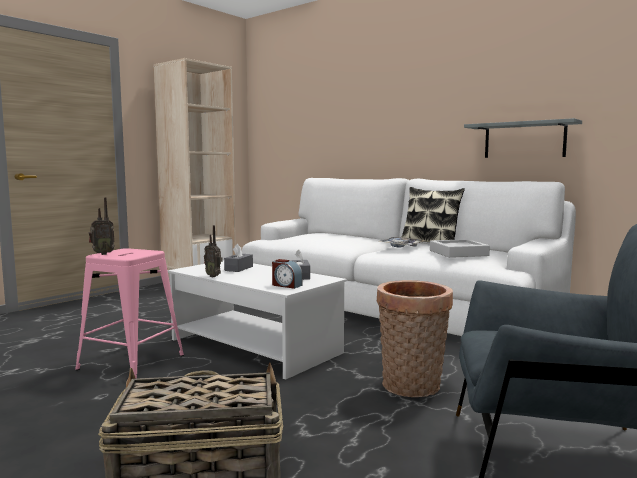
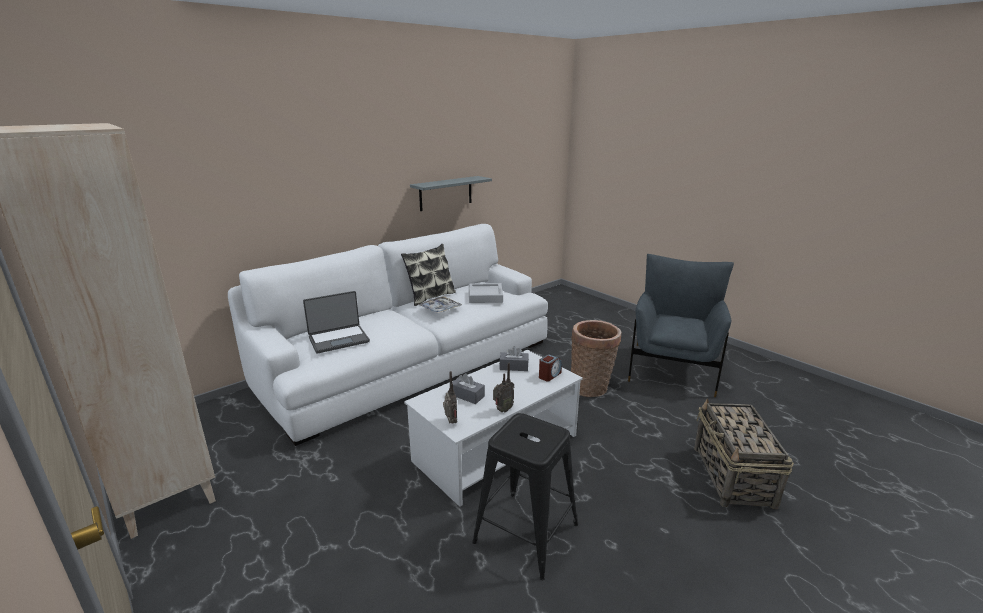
camera: 80 degrees left, 15 degrees up
(102, 254) = (535, 452): radio -> radio (450, 422)
(131, 362) = (526, 533): pink stool -> black stool
(310, 236) = (338, 339): none -> laptop

